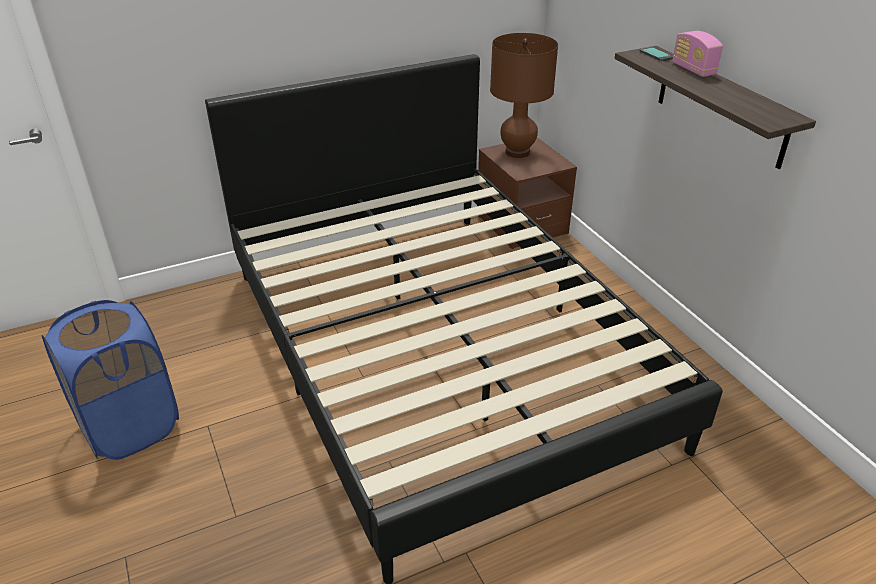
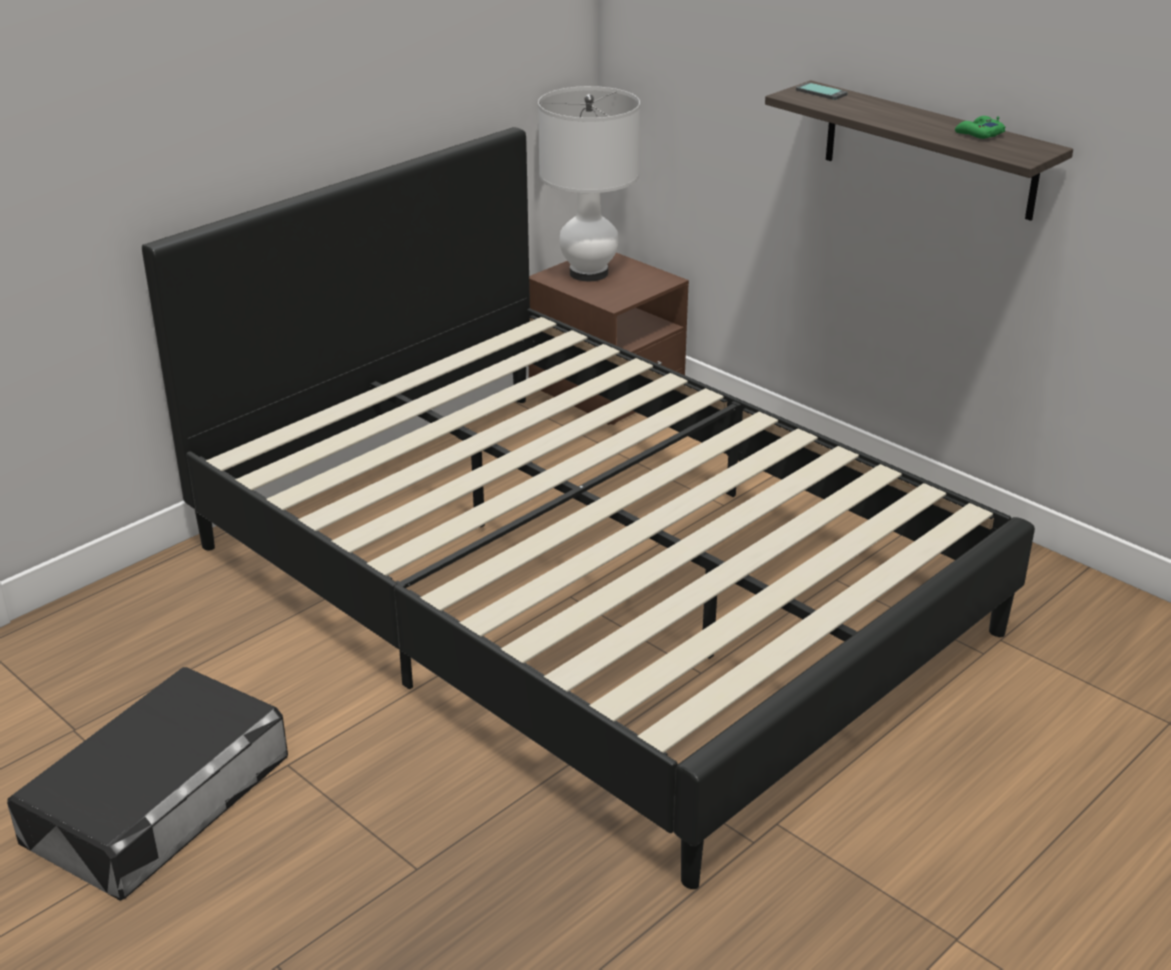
camera: 20 degrees left, 5 degrees down
(130, 426) = (157, 797): blue laundry basket -> black storage box
(517, 152) = (589, 273): brown table lamp -> white table lamp
(693, 69) = (883, 105): radio -> none
(748, 100) = (978, 134): none -> green game controller

